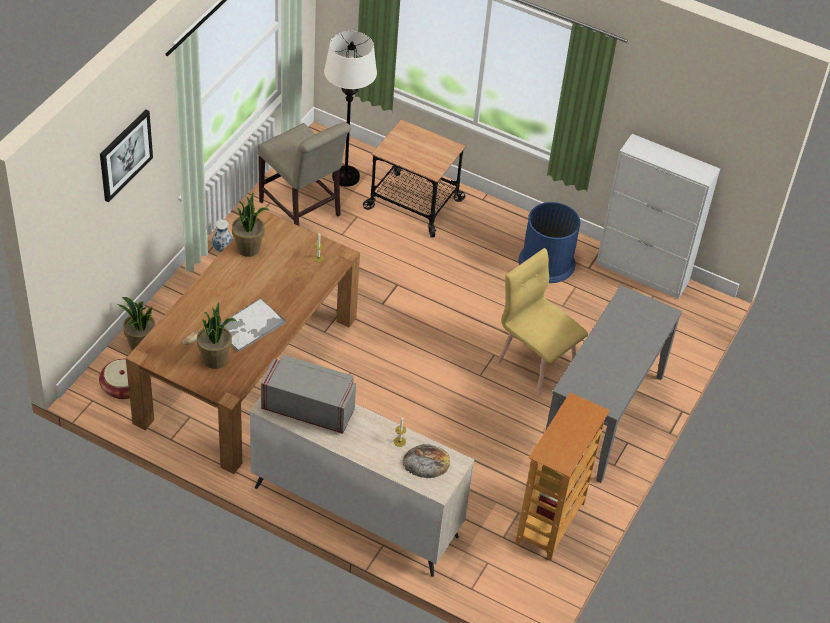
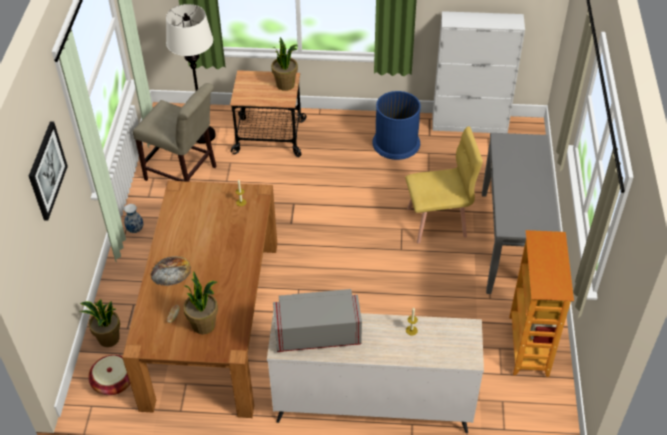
camera: 20 degrees left, 0 degrees up
(249, 248) = (177, 217): potted plant -> potted plant (286, 84)
(249, 326) = (216, 283): tray -> none
(426, 461) = (444, 338): bread -> bread (171, 271)
(536, 363) = (437, 222): yellow chair -> yellow chair turned 150 degrees clockwise

